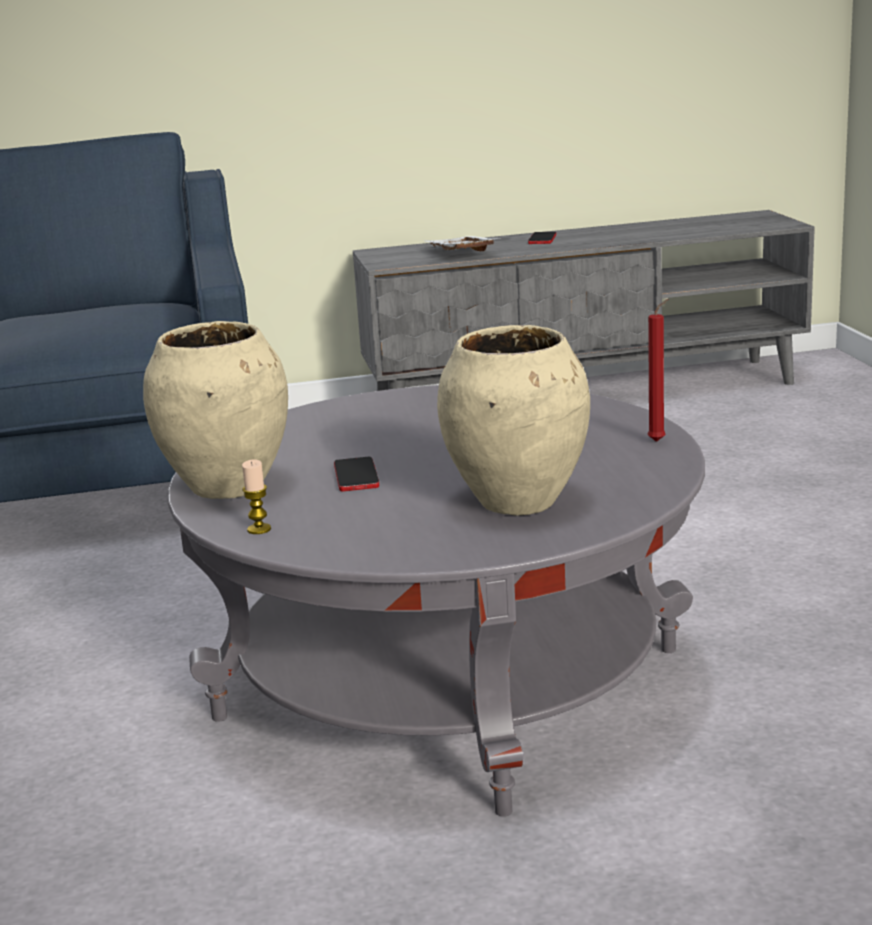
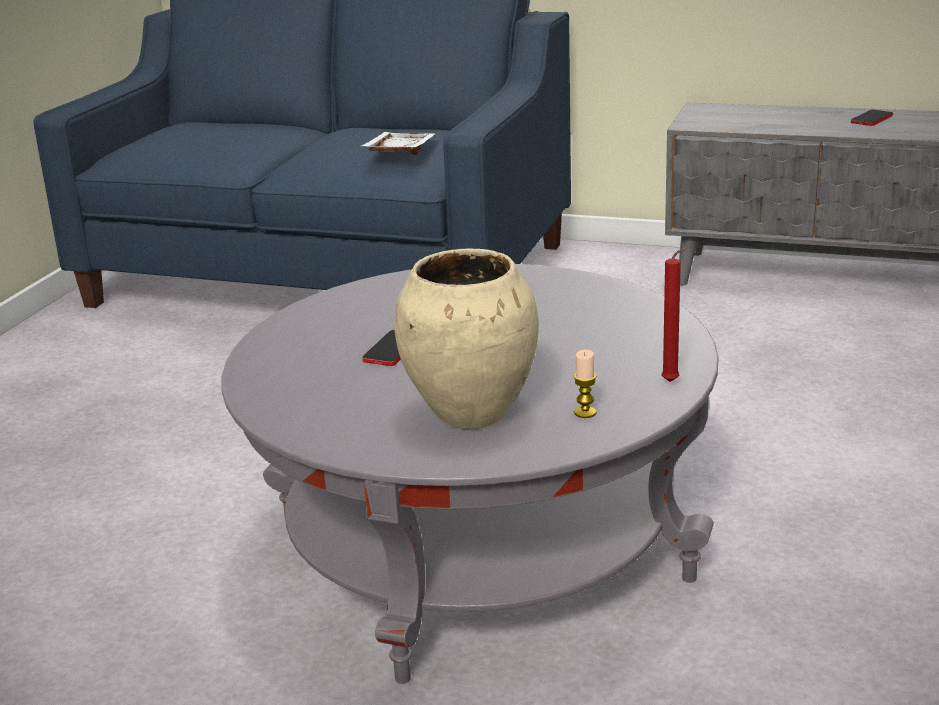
camera: 30 degrees right, 5 degrees up
(229, 487) = (295, 334): beige vase -> none
(259, 529) = (264, 381): candle -> candle (585, 413)
(460, 254) = (771, 124): white tray -> white tray (398, 153)

